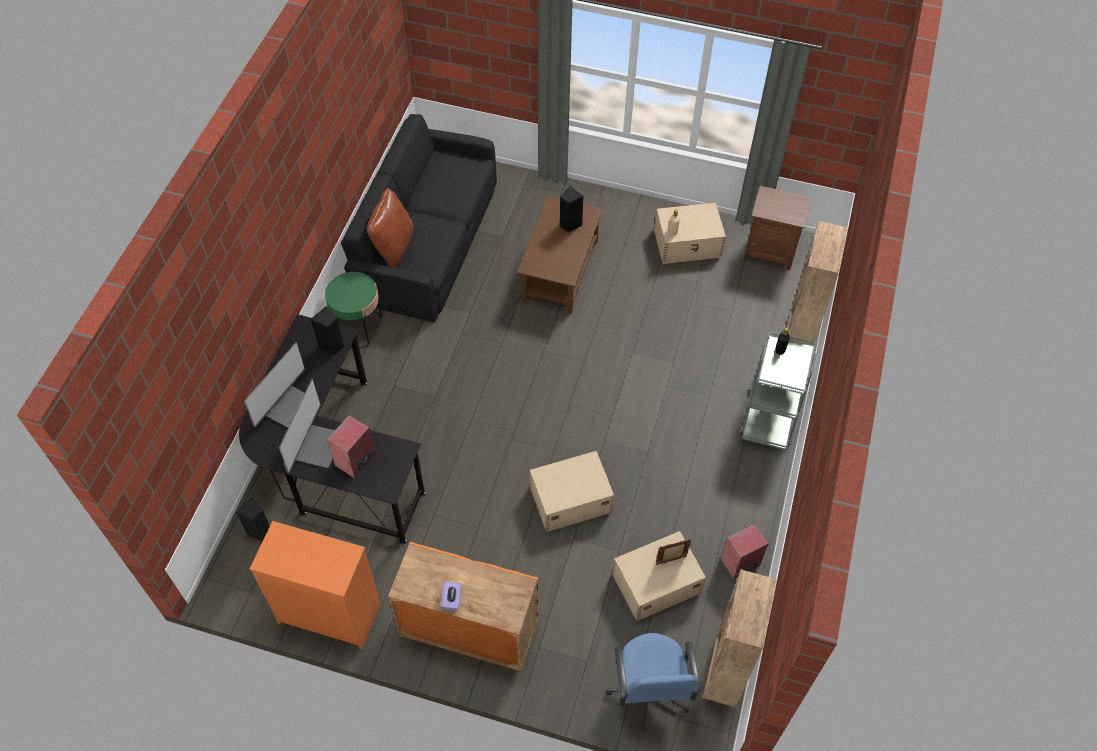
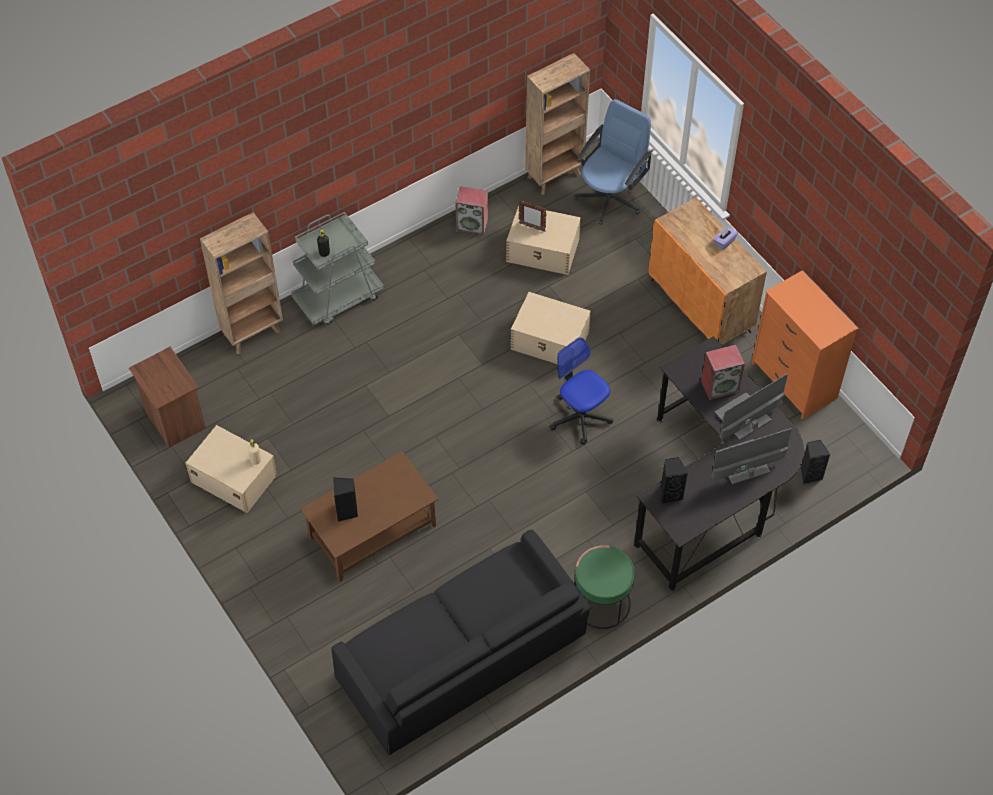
camera: 140 degrees left, 0 degrees up
(393, 246) = (524, 606): brown pillow -> none
(488, 451) = (580, 417): none -> office chair

